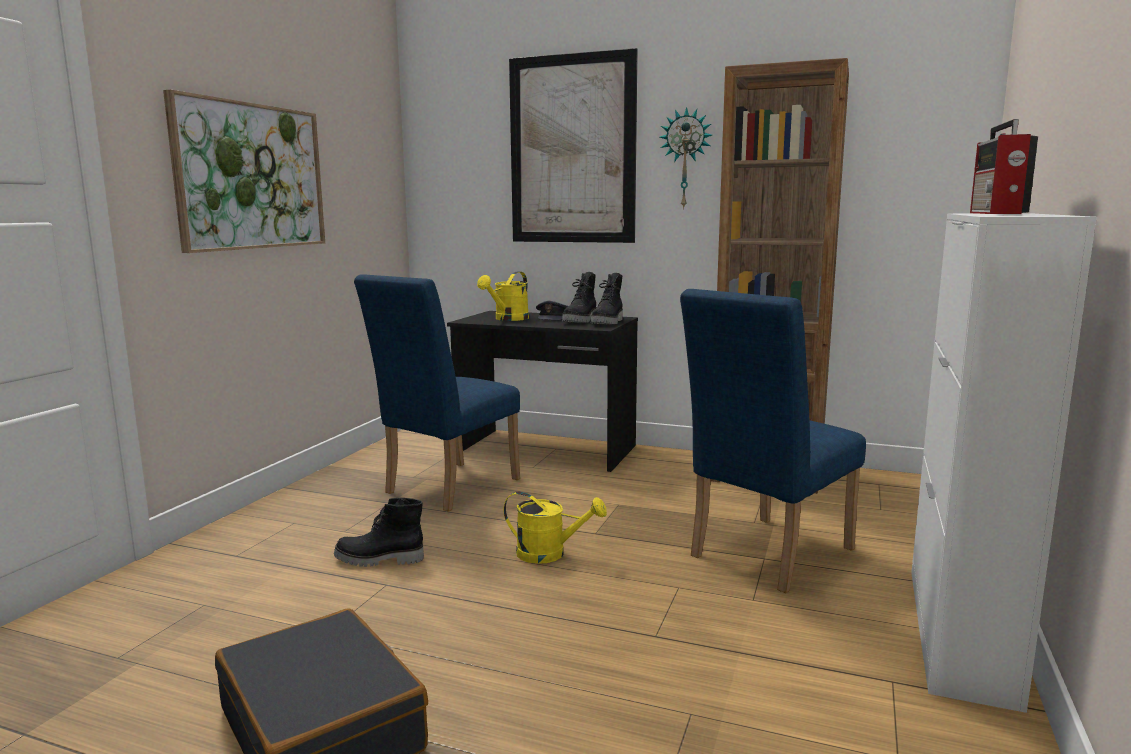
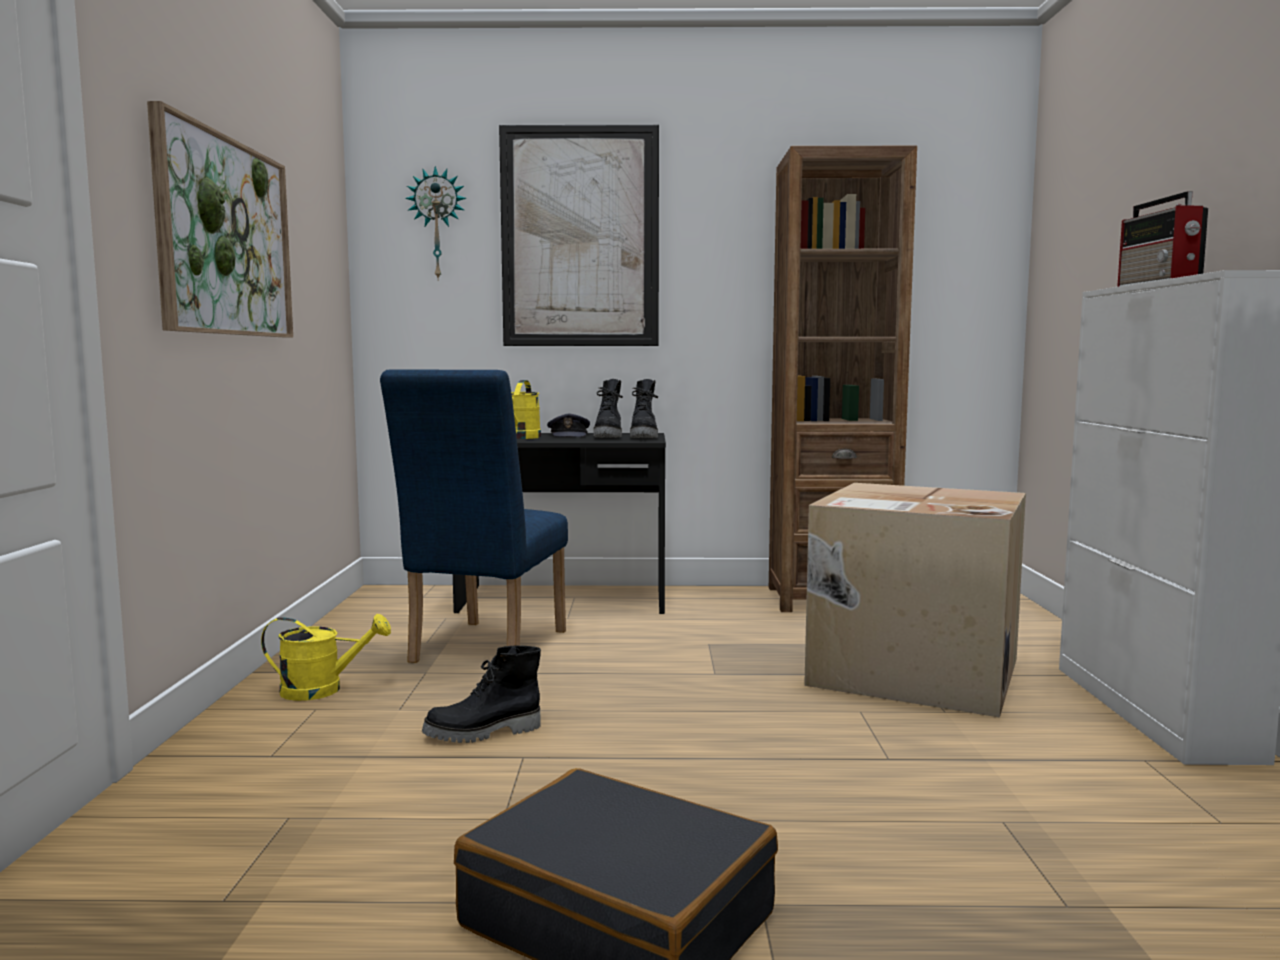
camera: 20 degrees left, 5 degrees down
(550, 554) = (687, 699): yellow watering can -> yellow watering can (323, 690)
(685, 159) = (716, 251): wall clock -> wall clock (437, 224)
(764, 556) = (911, 672): blue chair -> cardboard box

